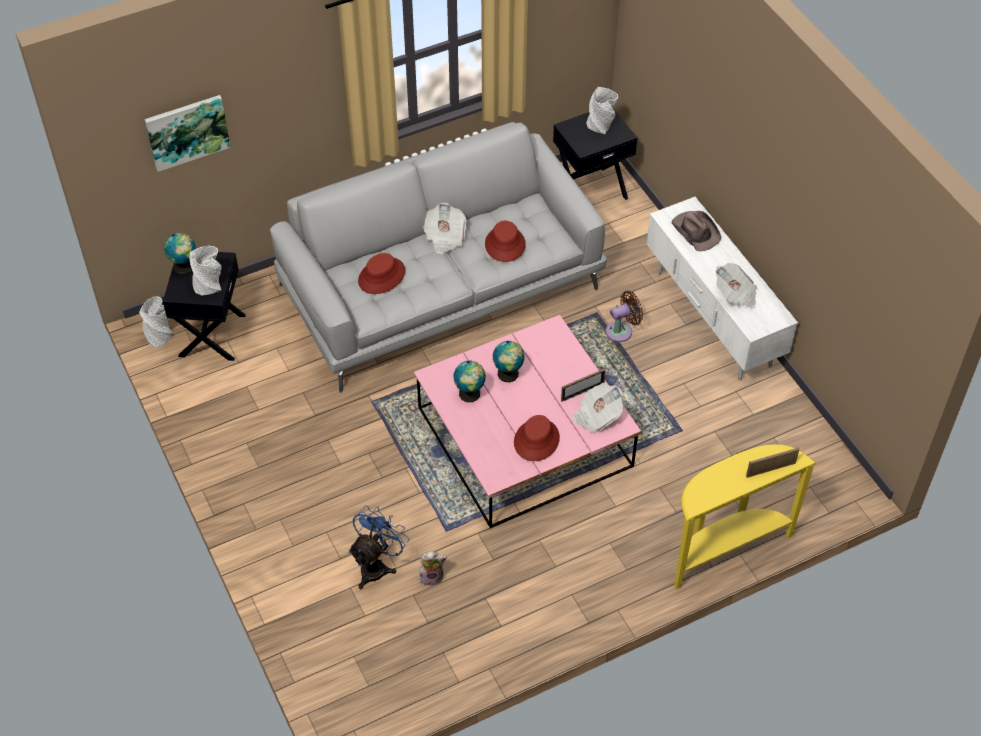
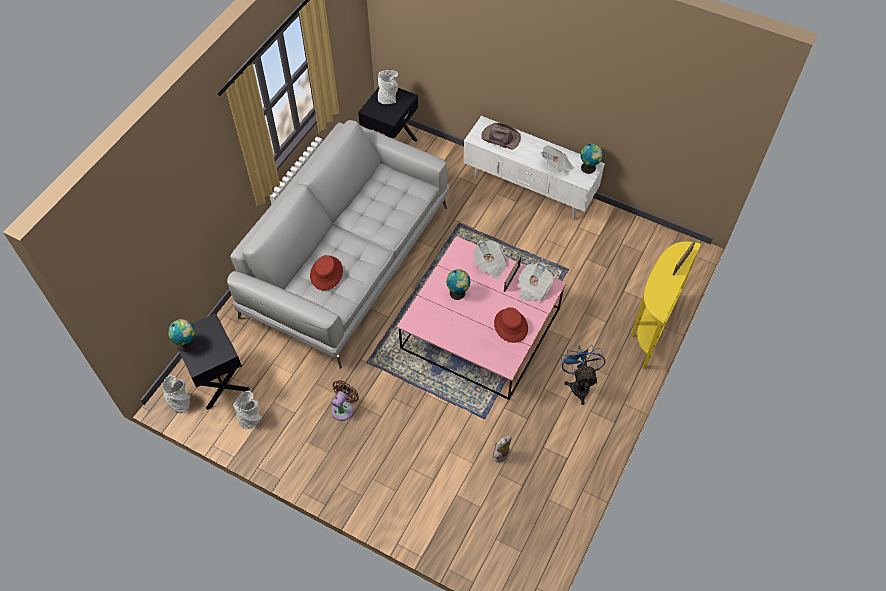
camera: 35 degrees left, 5 degrees up
(187, 131) = (149, 242): picture -> none
(209, 285) = (216, 346): grey vase -> grey vase (250, 417)
(377, 565) = (460, 469): blue fan -> blue fan (579, 384)
(445, 237) = (345, 224): newspaper -> newspaper (490, 265)
(470, 395) = (445, 320): globe -> globe (589, 168)
(504, 244) = (388, 208): red hat -> none
(622, 331) = (483, 226): brown fan -> brown fan (344, 408)

